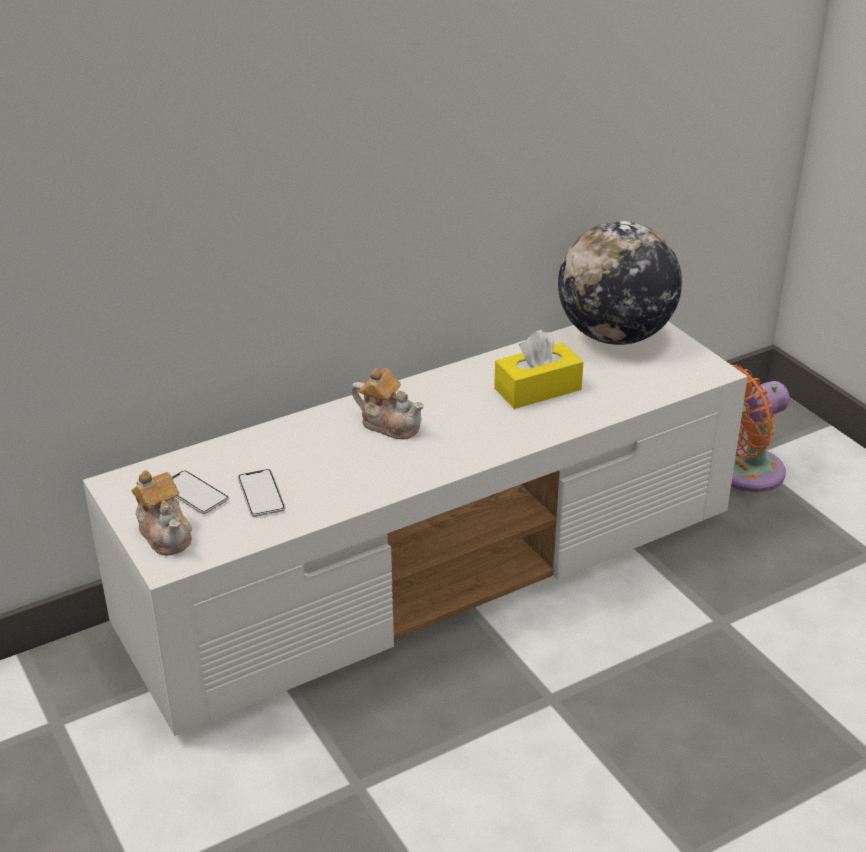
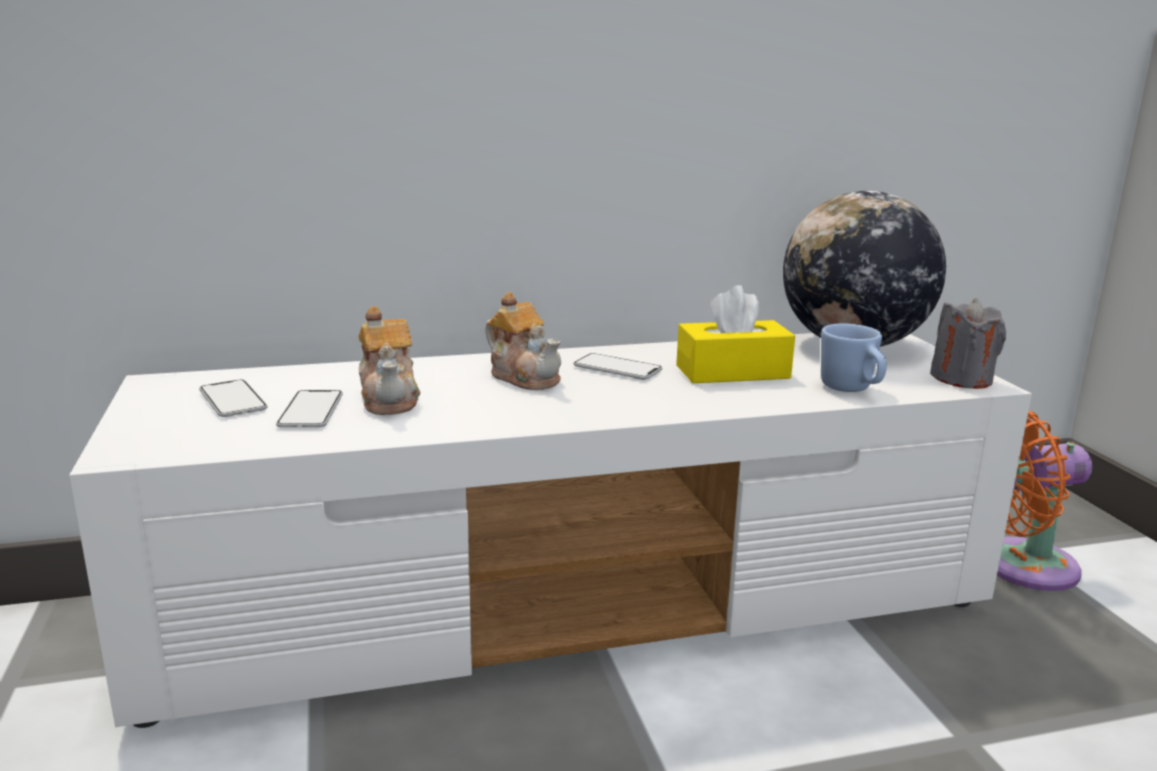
camera: 15 degrees right, 15 degrees down
(165, 533) = (156, 427): teapot -> teapot (390, 399)
(452, 400) = (617, 368): none -> phone
(627, 396) = (851, 390): none -> blue mug
(699, 368) = (962, 379): none -> grey candle

